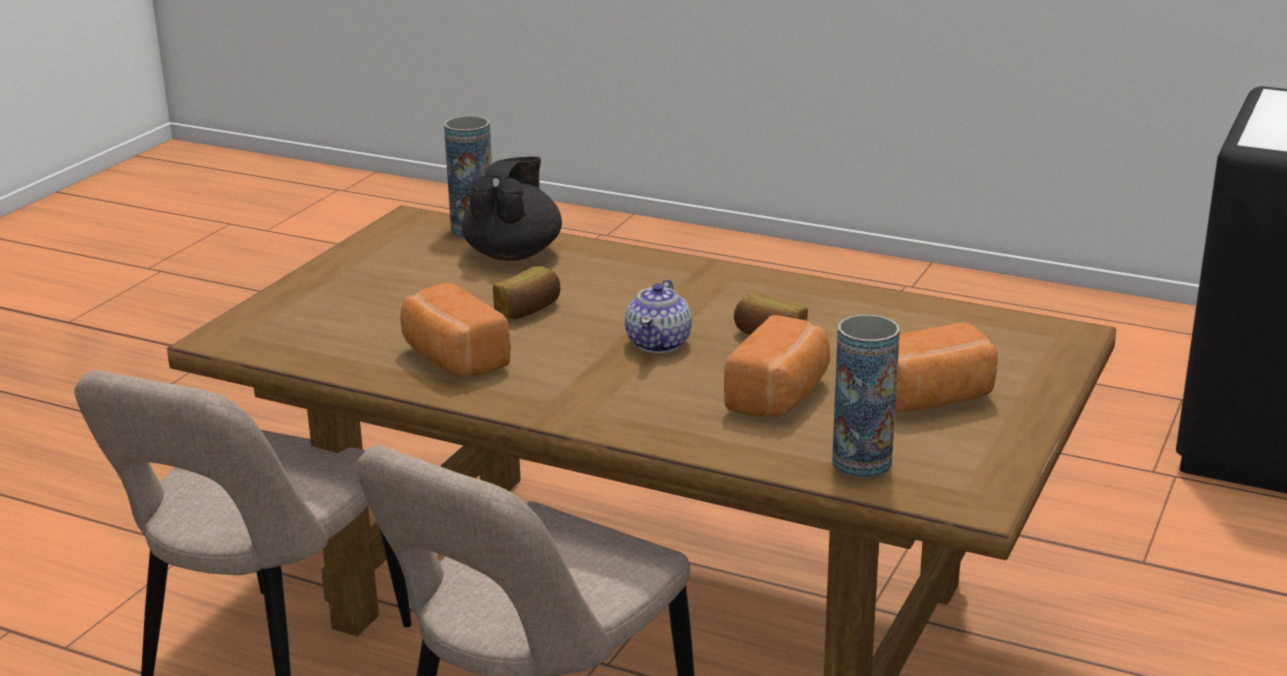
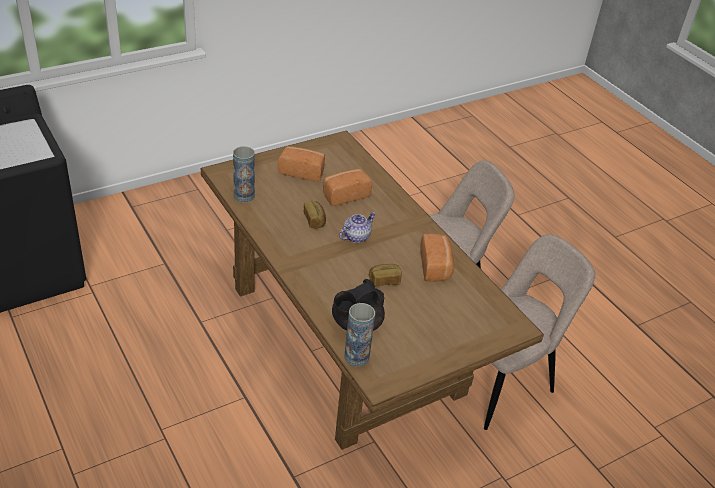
camera: 150 degrees left, 15 degrees up
(861, 462) = (353, 163): vase -> vase (244, 195)

